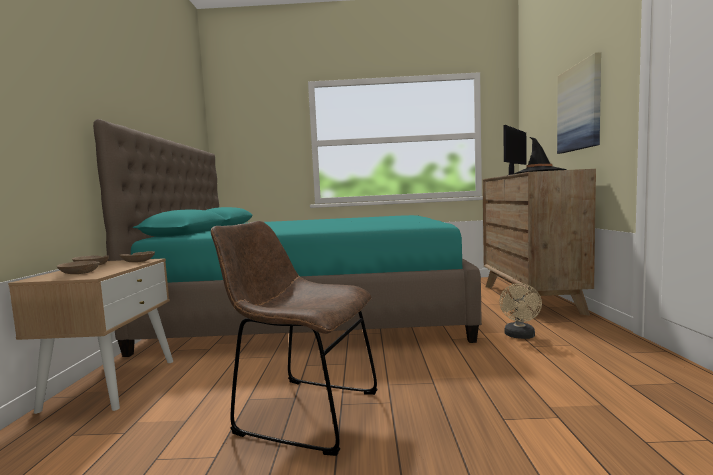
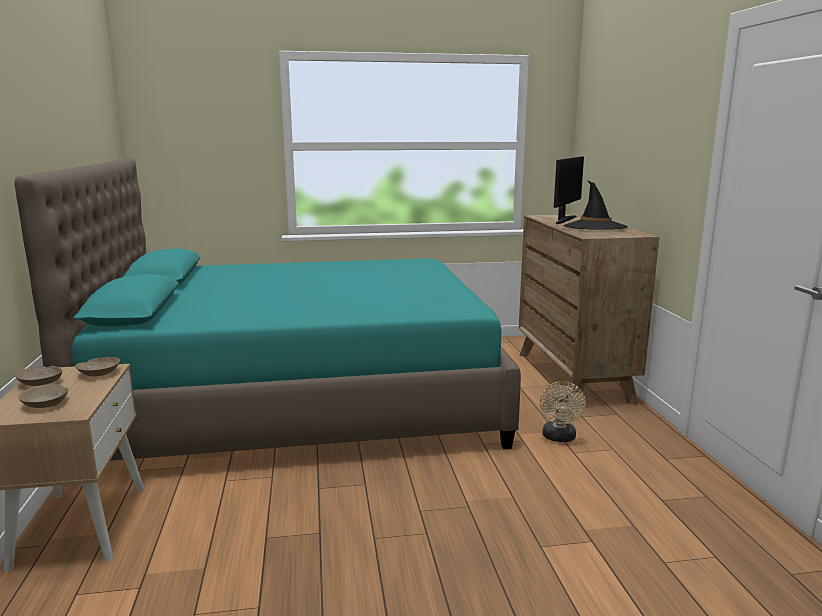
camera: 10 degrees left, 10 degrees up
(302, 411) = (333, 549): brown chair -> none
(579, 107) = (649, 150): picture -> none

